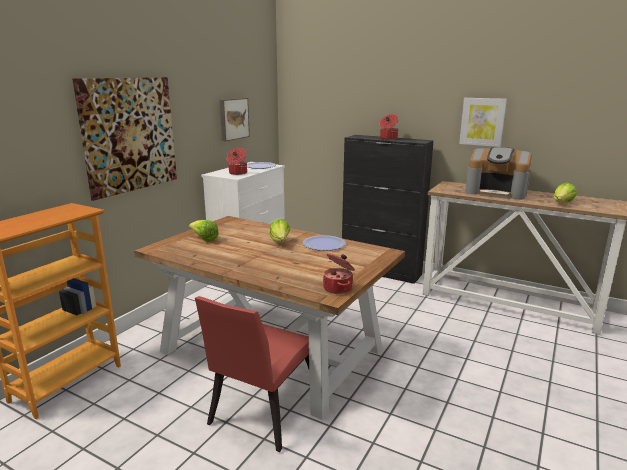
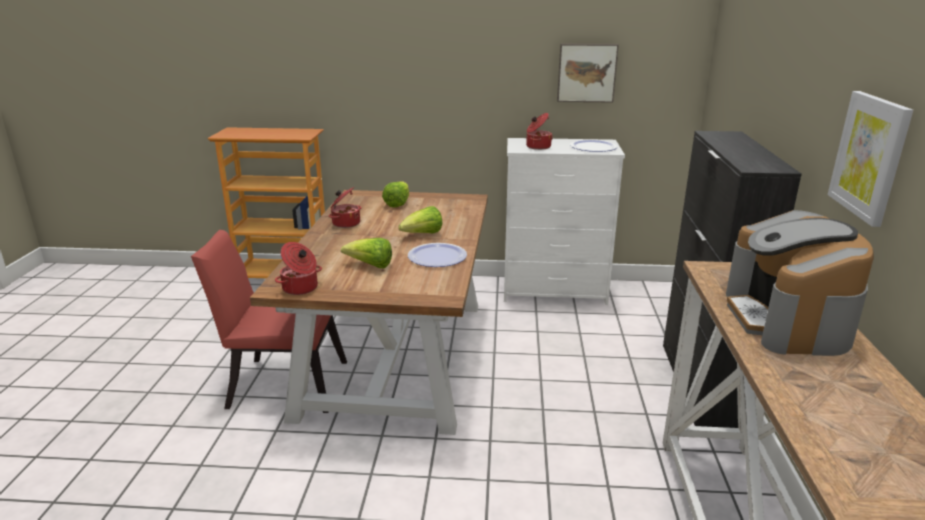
camera: 65 degrees right, 5 degrees up
(129, 135) = (404, 73): picture -> none
(388, 138) = (741, 149): cooking pot -> cooking pot (345, 223)
(562, 203) = (811, 404): lettuce -> lettuce (370, 266)

